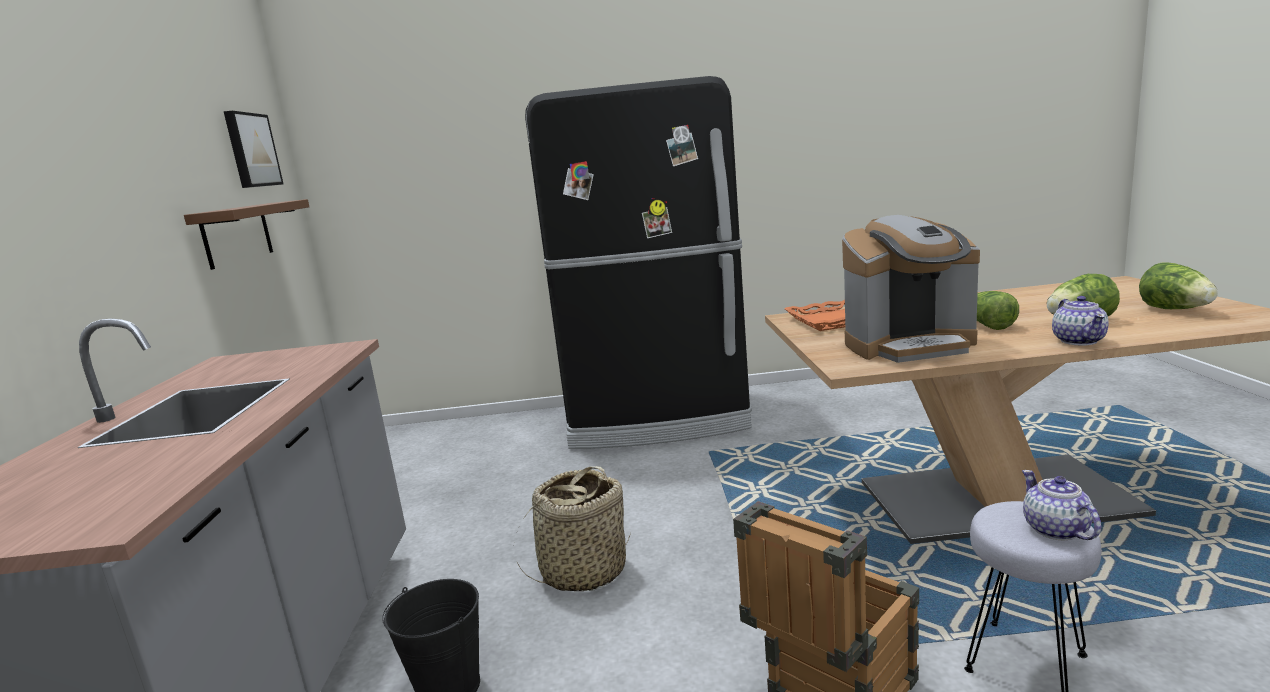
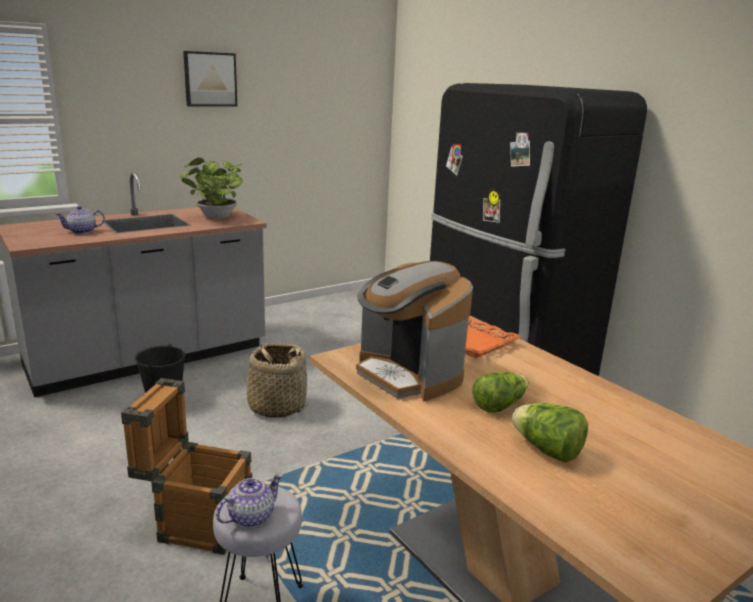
camera: 55 degrees right, 5 degrees up
(237, 234) = (307, 141): brown shelf -> none
(251, 150) = (344, 90): picture -> picture (210, 79)
(281, 364) = (215, 218): none -> potted plant
(1078, 341) = (468, 448): teapot -> teapot (82, 231)
(1175, 310) = (650, 512): lettuce -> none

